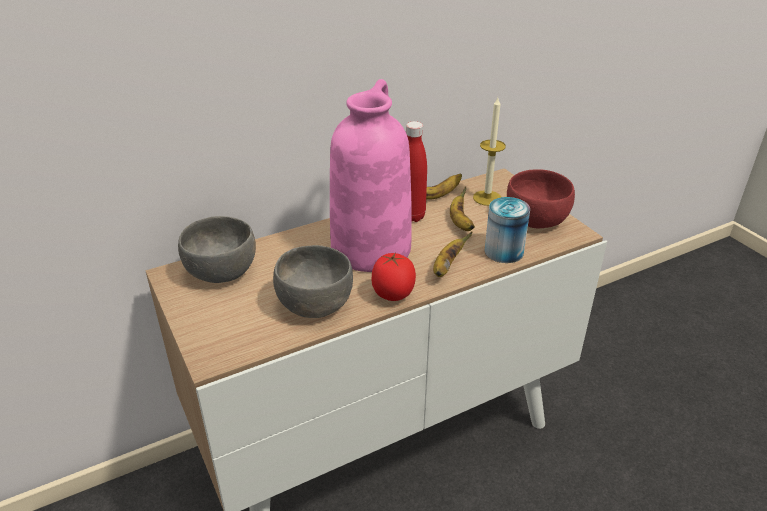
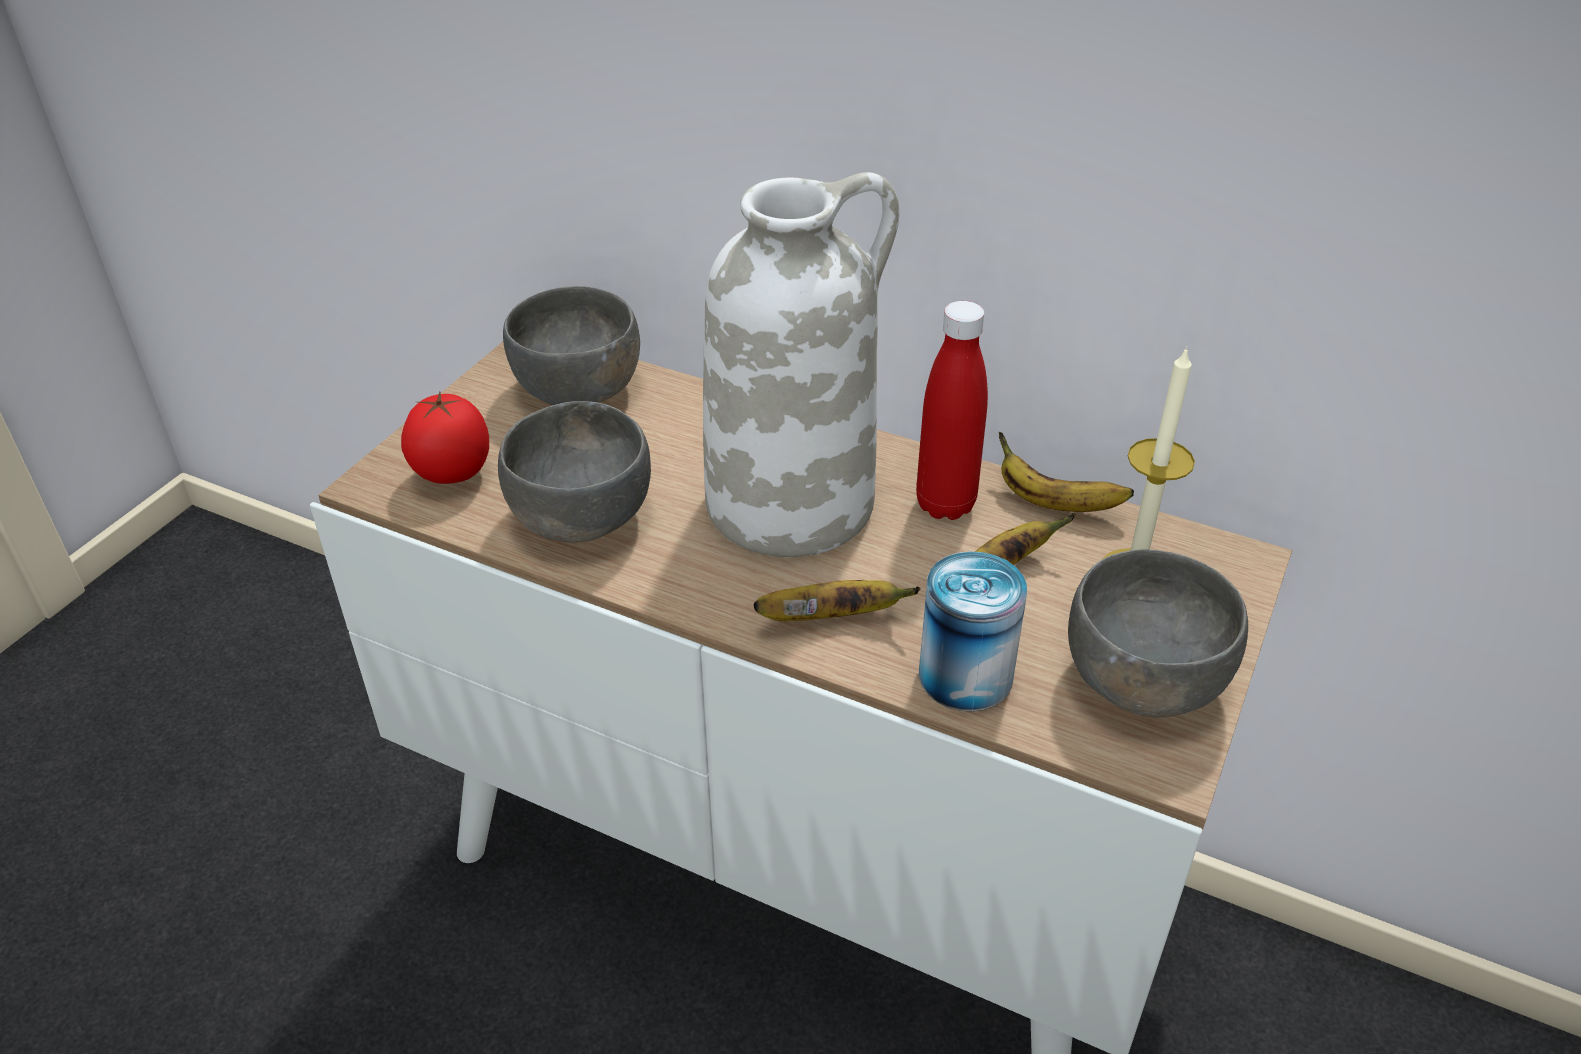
camera: 55 degrees right, 5 degrees up
(370, 248) = (792, 502): pink vase -> white vase
(393, 295) = (681, 590): tomato -> tomato (452, 474)
(537, 219) = (1143, 680): red bowl -> grey bowl

